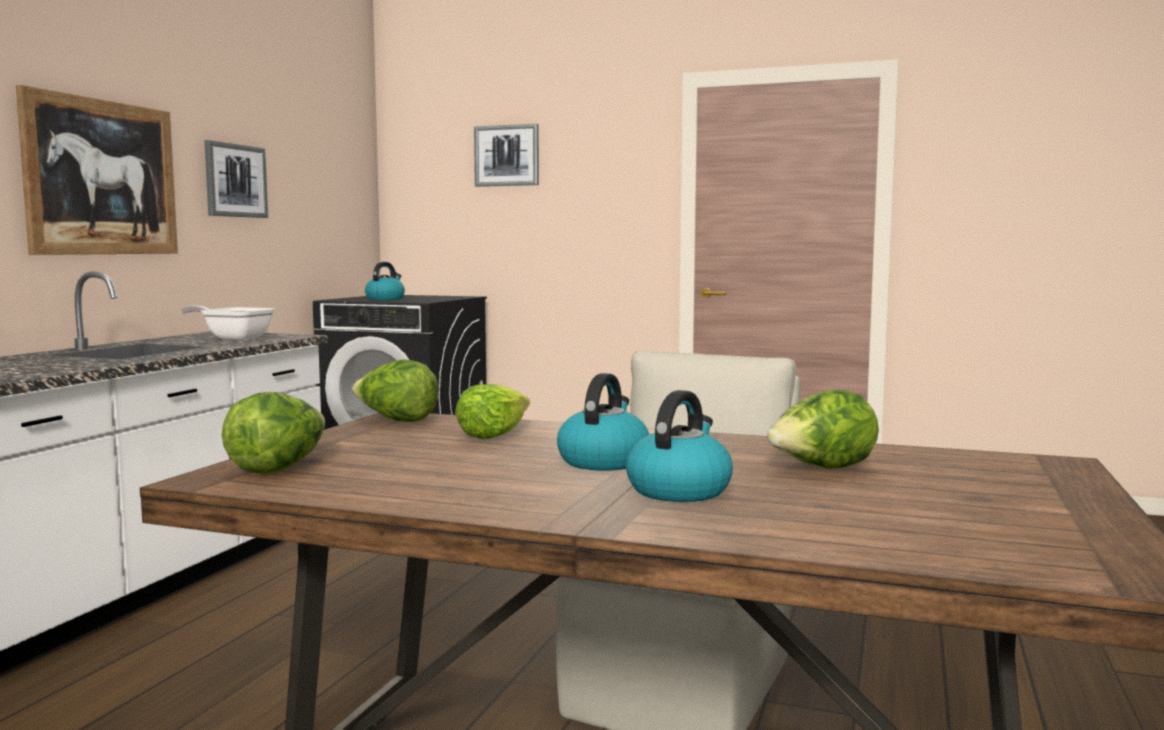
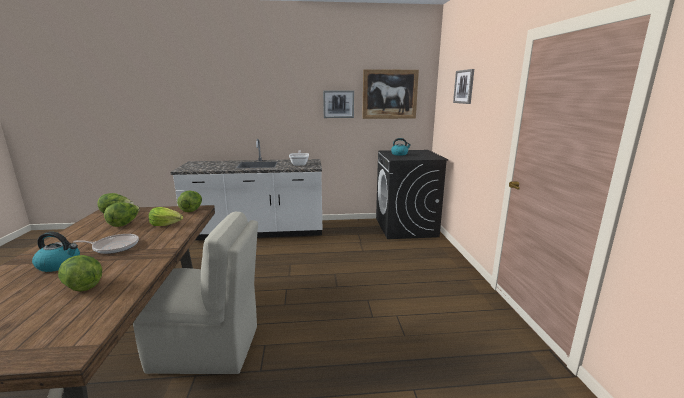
camera: 65 degrees right, 10 degrees up
(102, 177) = (277, 107): picture -> picture (389, 94)
(412, 460) = (124, 224): none -> lettuce
(603, 461) = (114, 247): kettle -> frying pan

